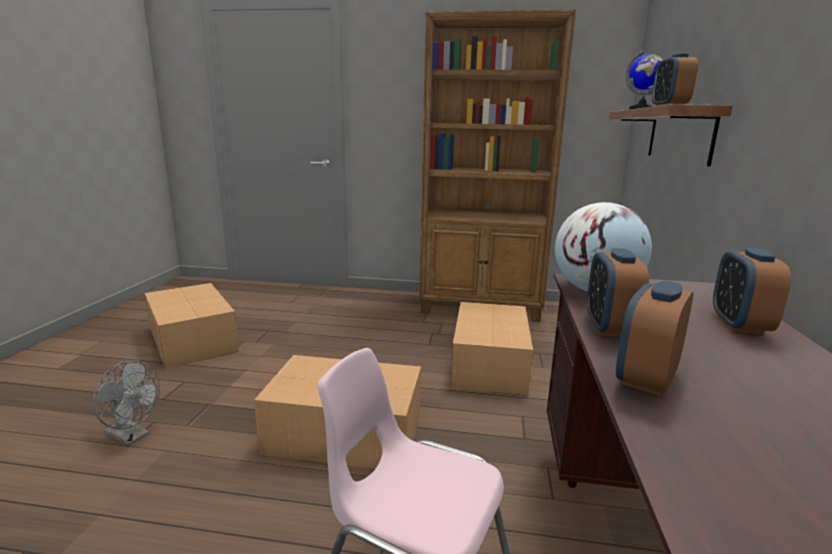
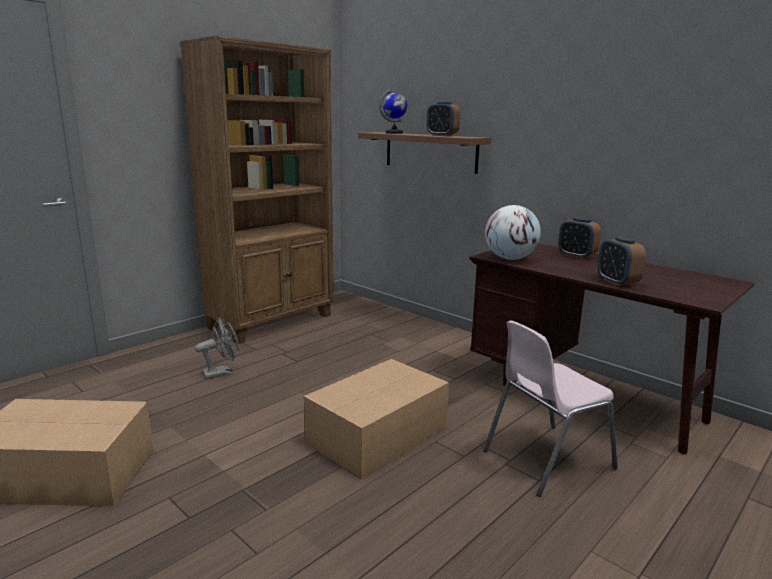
camera: 55 degrees left, 0 degrees up
(132, 436) = (243, 547): grey fan -> grey fan (222, 373)
(490, 363) = (360, 353): cardboard box -> none
(609, 328) = (561, 271): alarm clock -> none

